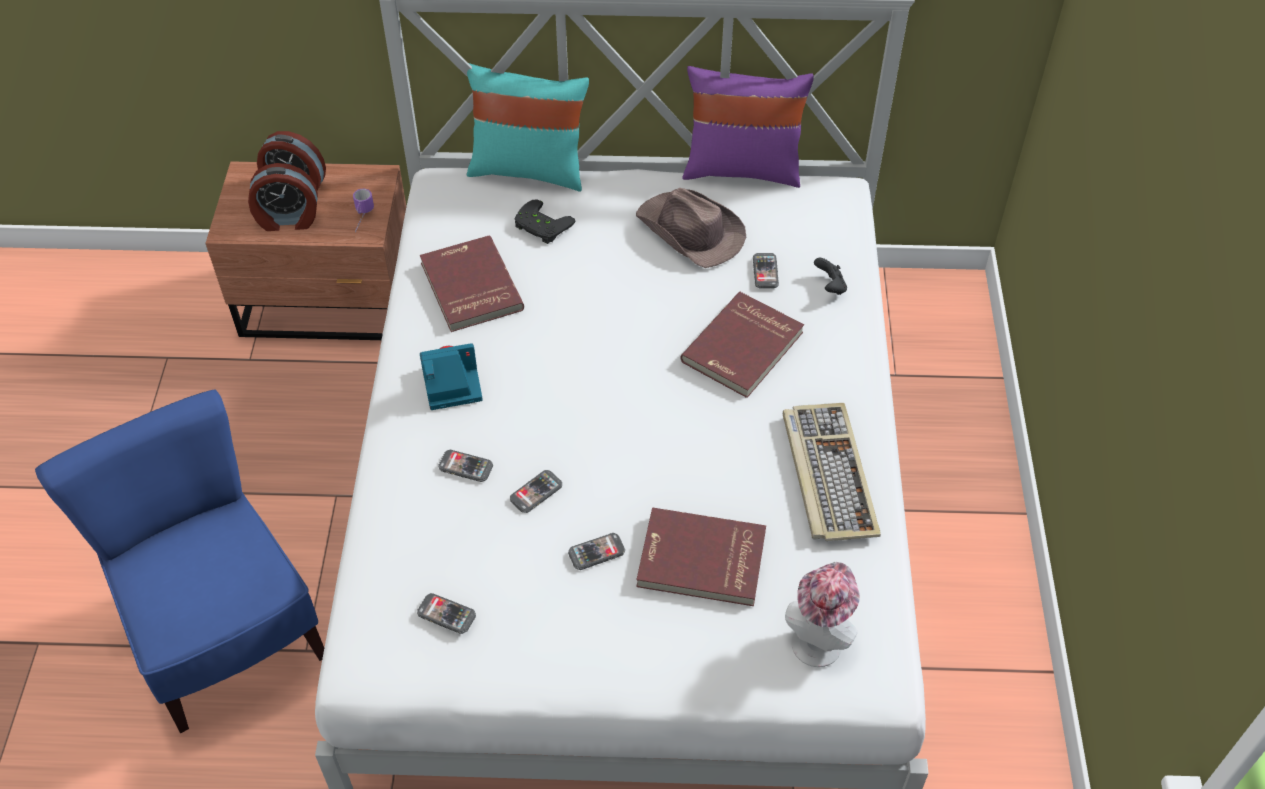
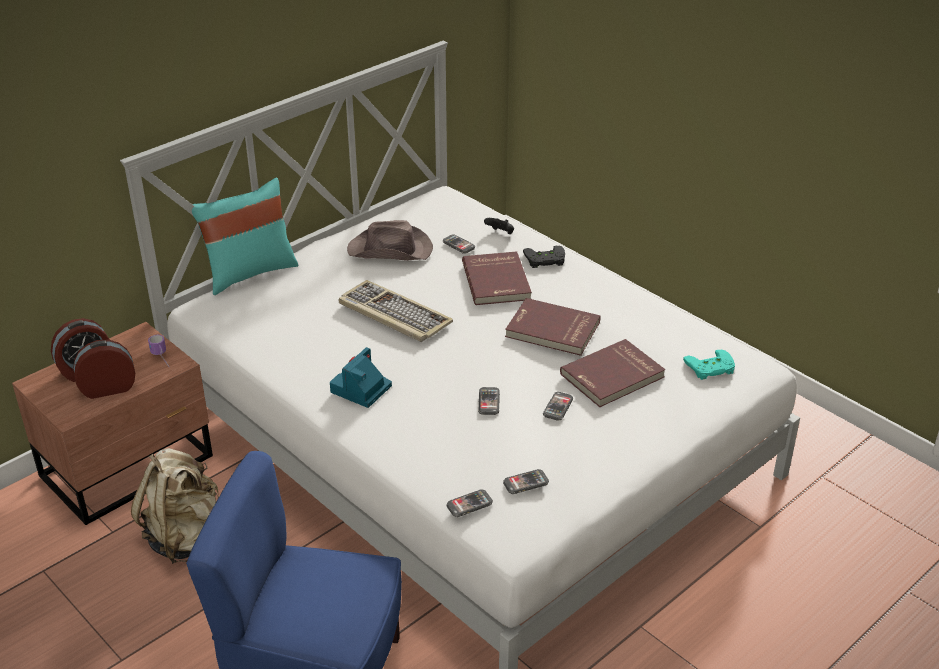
camera: 45 degrees left, 15 degrees down
(288, 220) = (108, 387): alarm clock -> alarm clock turned 150 degrees counterclockwise
(291, 409) = (185, 537): none -> beige backpack
(465, 467) = (430, 418): phone -> phone (469, 504)
(469, 287) = (300, 342): red book -> red book (552, 330)
(540, 227) = (299, 293): black game controller -> black game controller (545, 260)
(742, 168) = (375, 211): purple pillow -> none
(818, 638) = (710, 369): hat -> turquoise game controller
(827, 473) = (615, 306): keyboard -> keyboard (393, 314)

